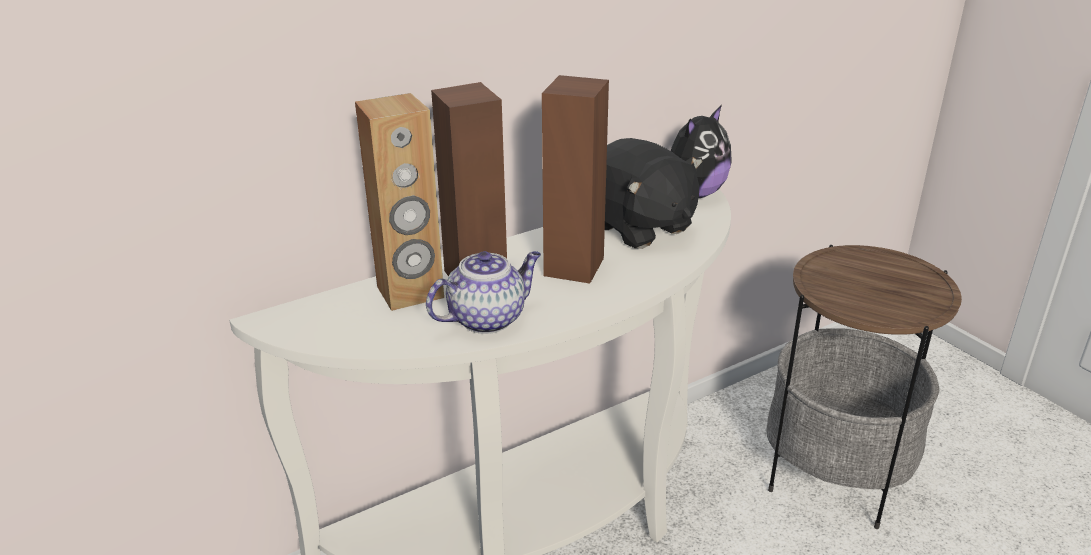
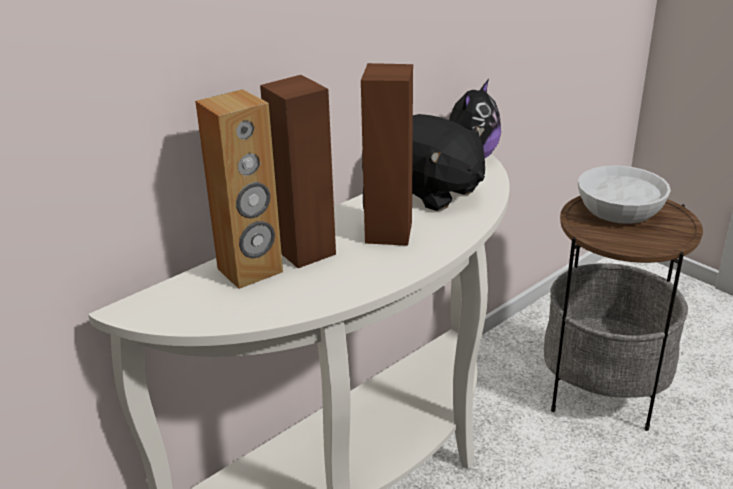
camera: 10 degrees left, 0 degrees up
(488, 318) = (329, 285): teapot -> none
(865, 268) = (618, 209): none -> white bowl

